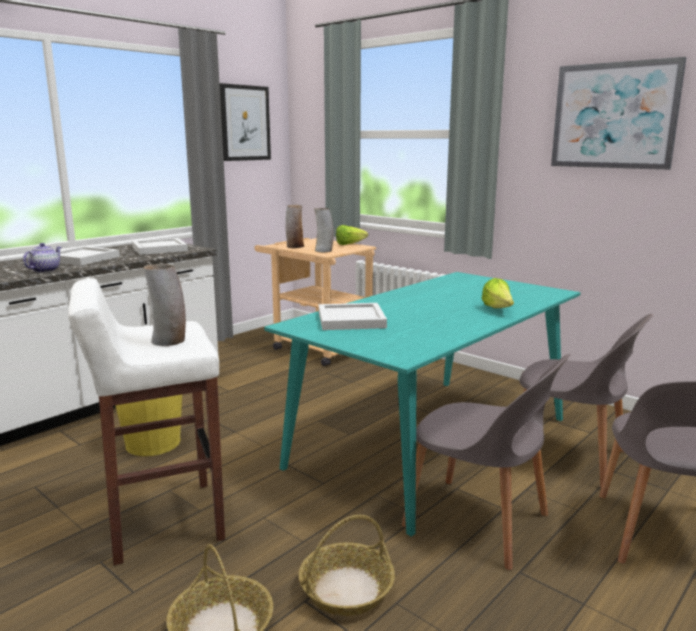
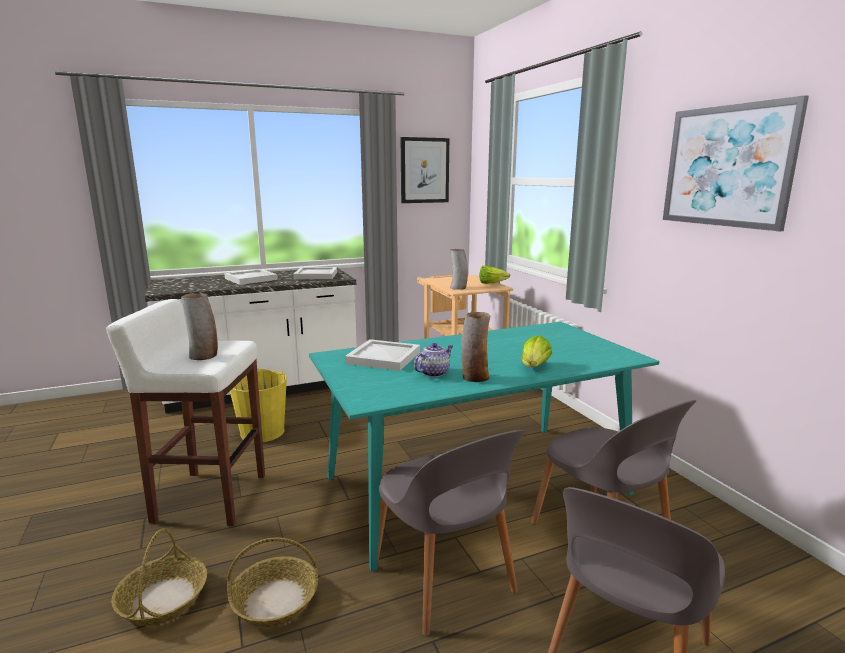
camera: 25 degrees right, 0 degrees up
(45, 270) = (211, 286): teapot -> teapot (434, 373)
(295, 247) = (440, 282): vase -> vase (474, 378)

